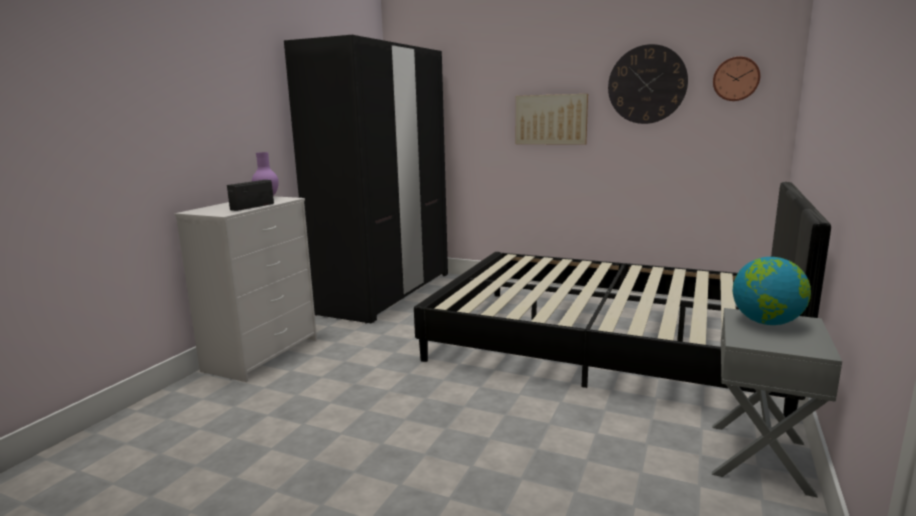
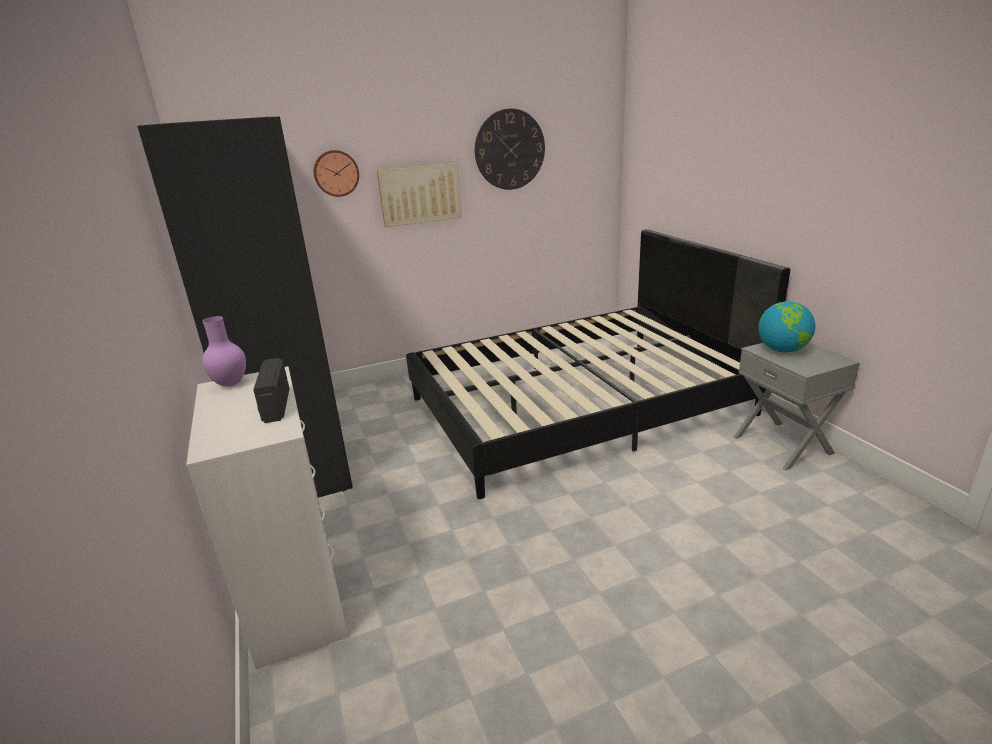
camera: 45 degrees left, 10 degrees up
(736, 79) = (579, 141): wall clock -> wall clock (336, 173)

